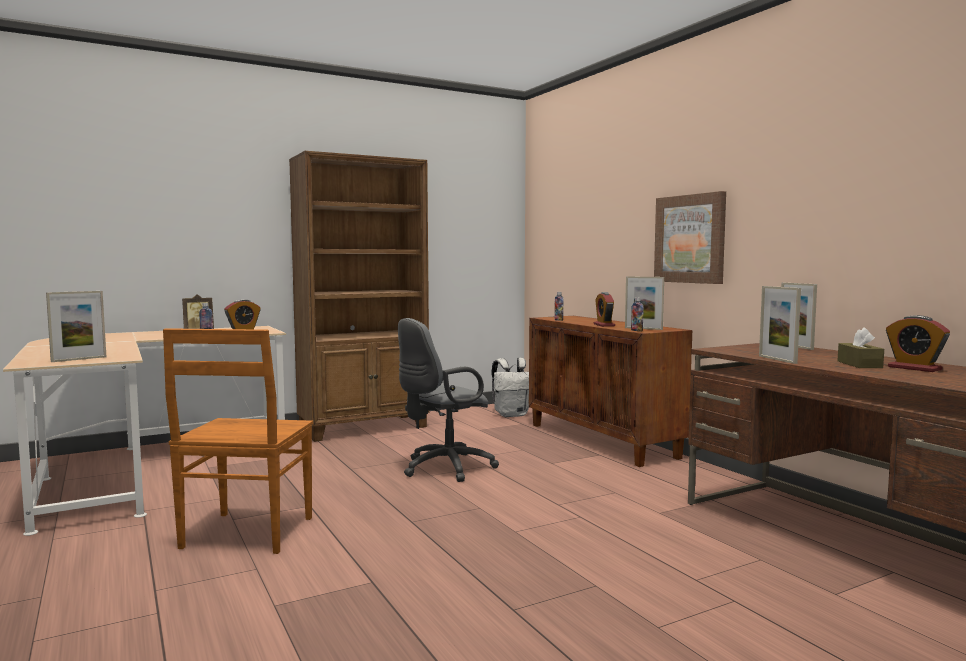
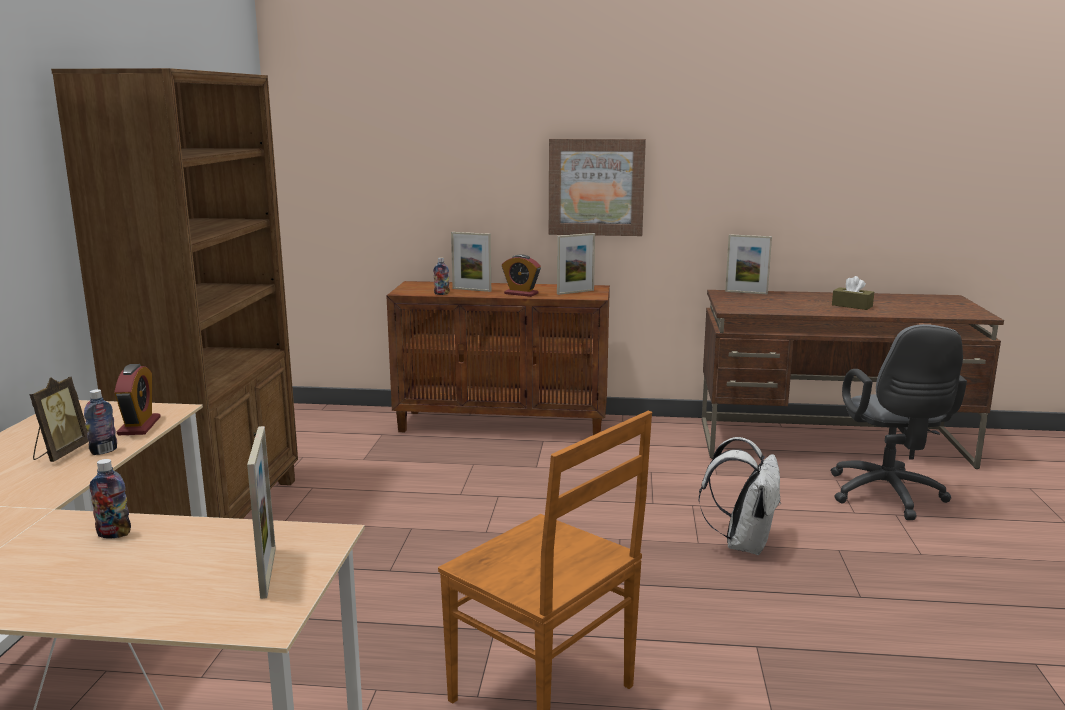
camera: 55 degrees left, 10 degrees up
(443, 468) = (473, 519): grey office chair -> grey office chair (888, 497)
(512, 414) = (337, 426): white backpack -> white backpack (743, 544)
(636, 330) = (585, 296): bottle -> bottle (114, 534)
(777, 359) = (807, 312): picture frame -> picture frame (471, 290)
(914, 368) = (879, 302): alarm clock -> none

